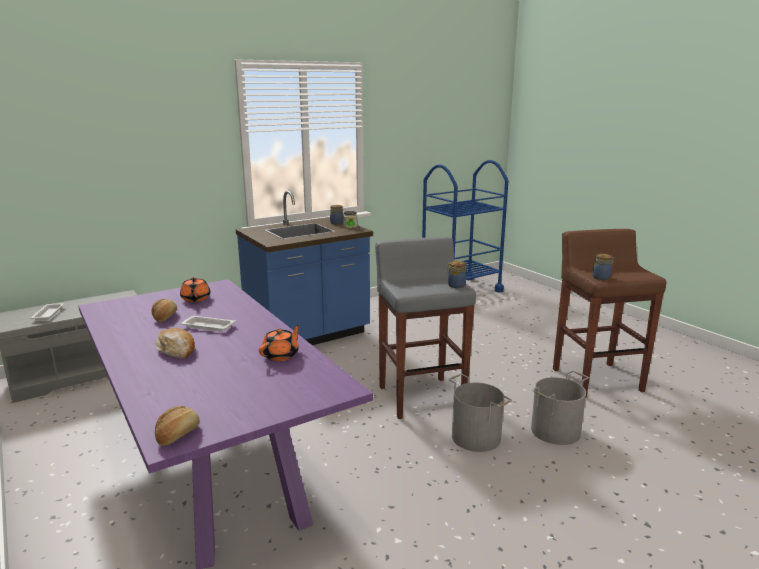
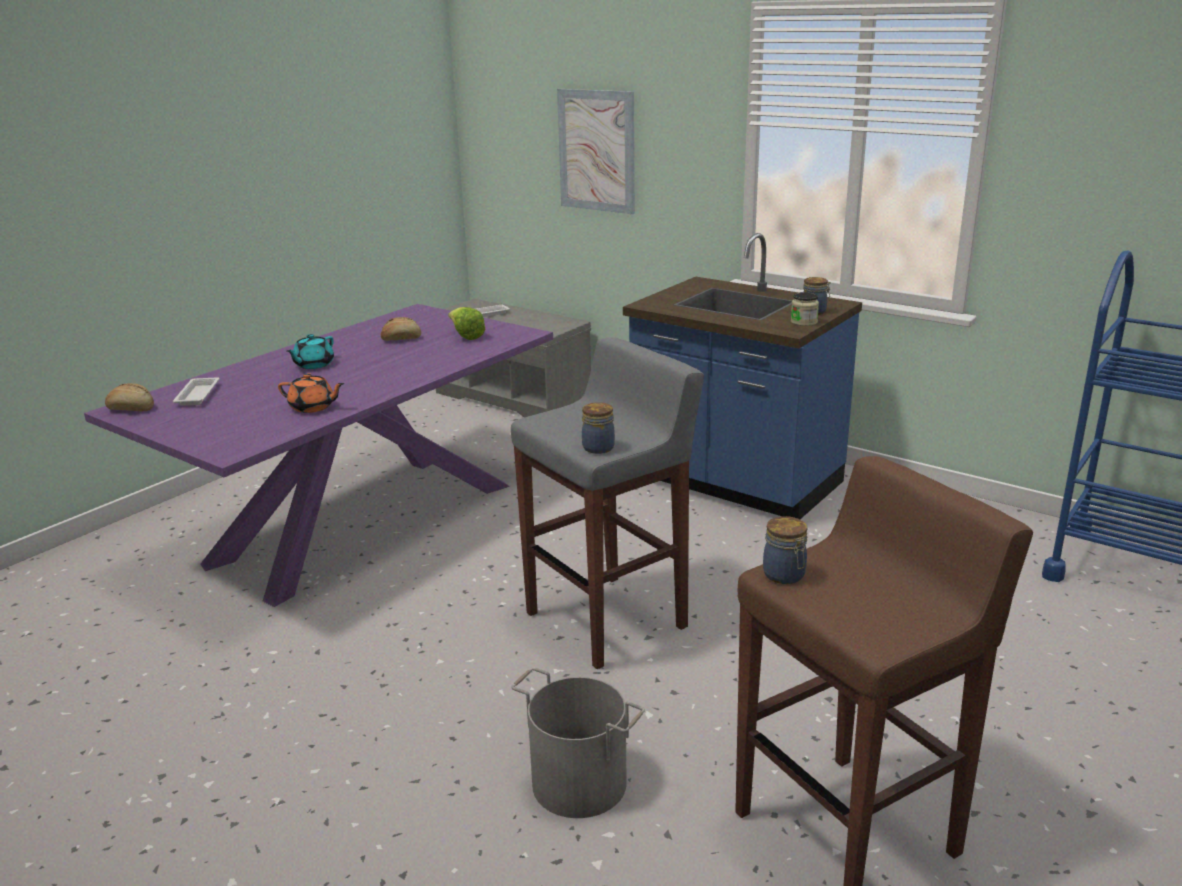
camera: 70 degrees right, 5 degrees up
(122, 163) = (596, 151): none -> picture
(177, 350) = (313, 365): bread -> turquoise teapot
(195, 299) = (466, 336): orange teapot -> lettuce
(207, 326) = (383, 360): white tray -> white tray (198, 395)
(476, 437) = (513, 694): grey bucket -> none

